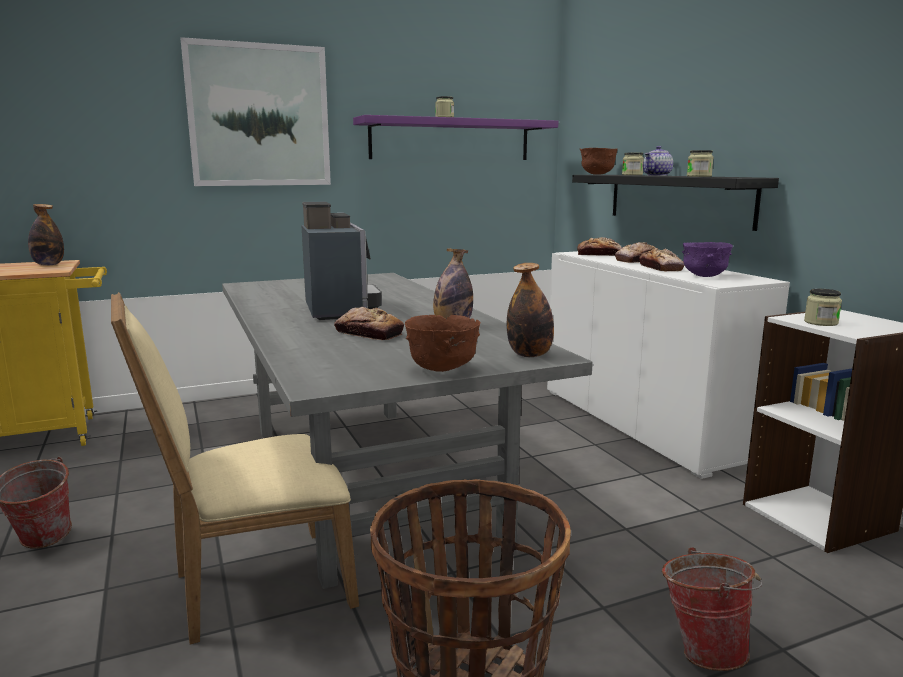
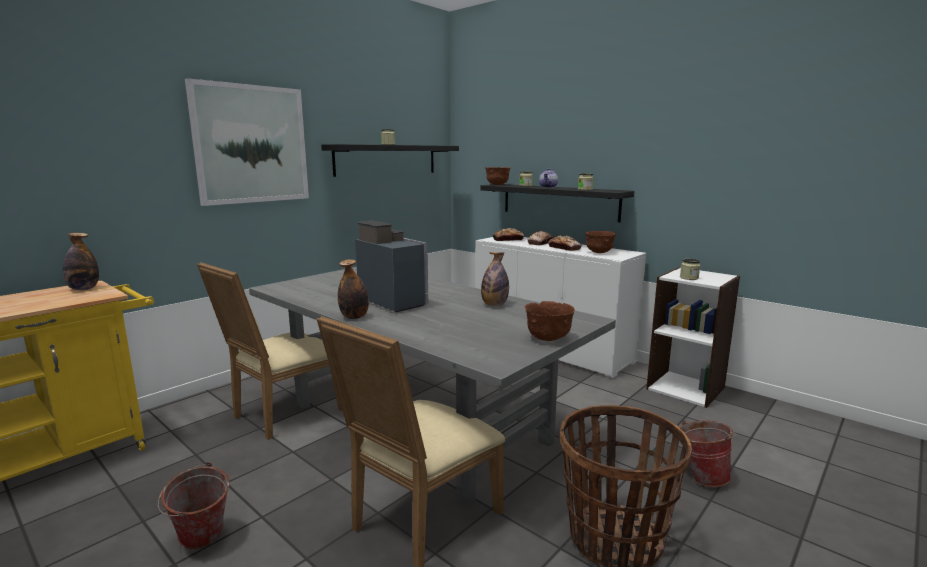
camera: 25 degrees left, 0 degrees up
(237, 438) = (282, 414): none -> beige chair
(369, 333) = (452, 318): bread -> none
(451, 140) = (387, 160): purple shelf -> black shelf
(530, 355) = (577, 320): bottle -> bottle (354, 317)
(704, 276) = (599, 252): purple bowl -> brown bowl

